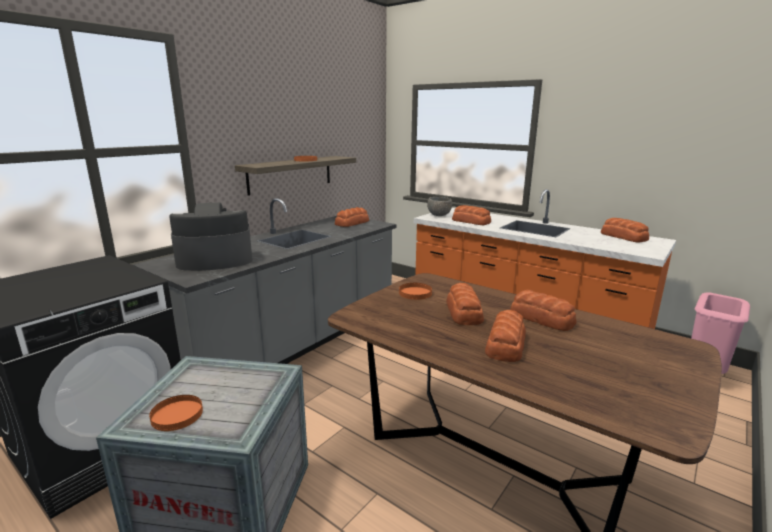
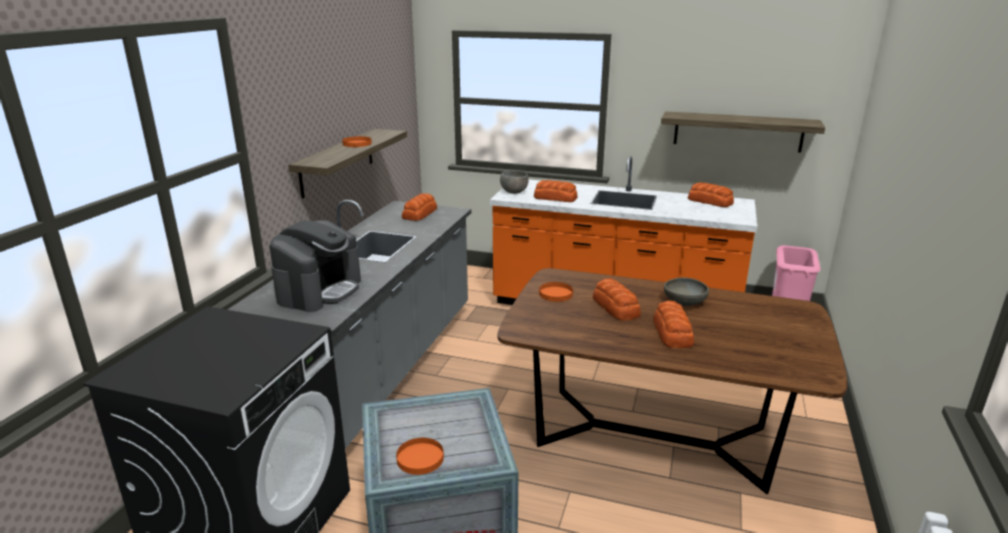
camera: 20 degrees left, 5 degrees up
(214, 260) = (319, 290): coffee machine -> coffee machine turned 150 degrees clockwise
(542, 319) = (684, 302): bread -> grey bowl
(664, 171) = (737, 131): none -> shelf

